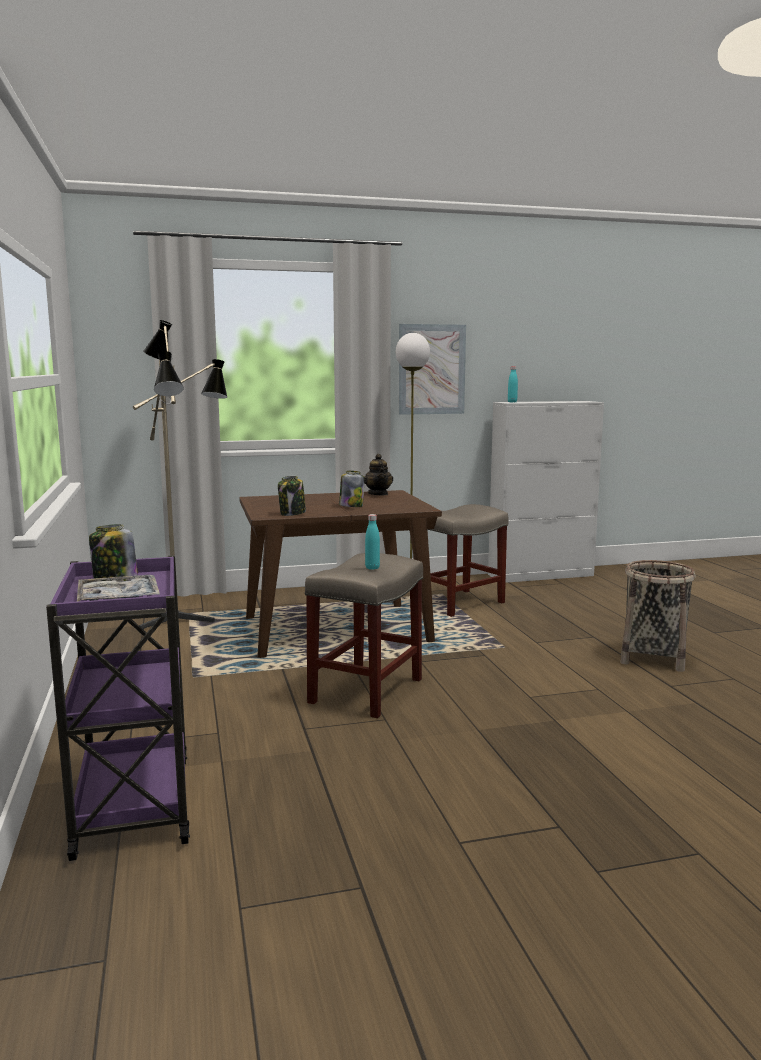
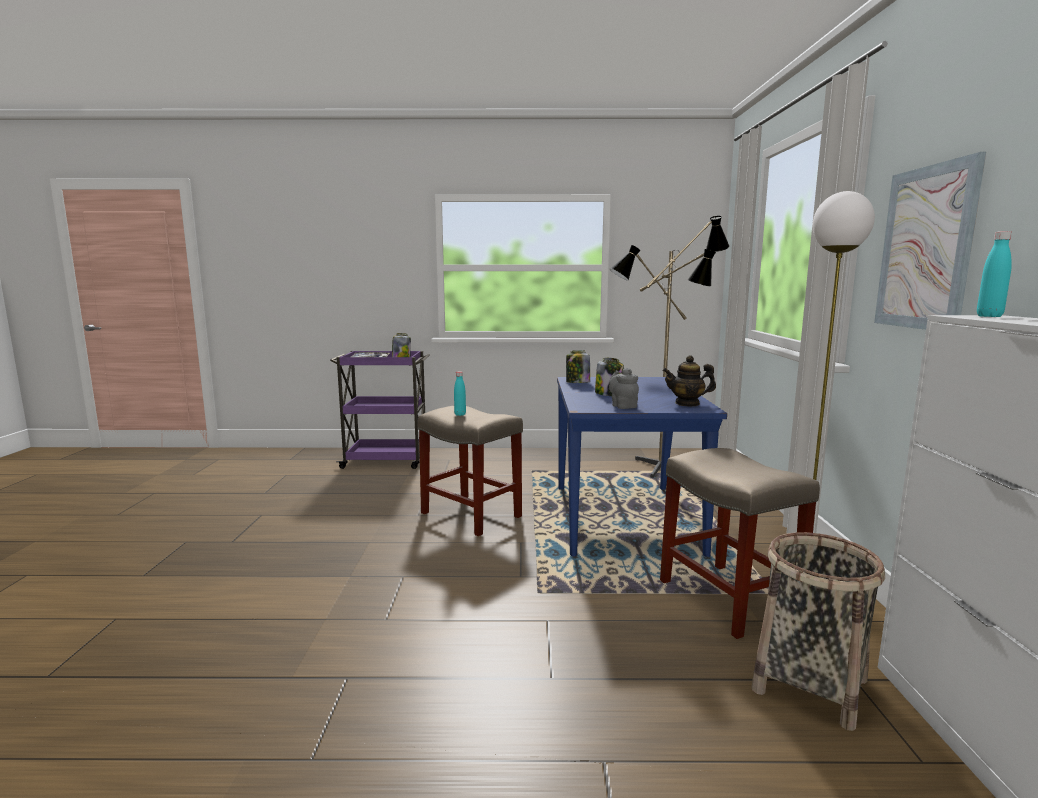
camera: 105 degrees right, 0 degrees up
(337, 629) = (624, 518): brown dining table -> blue dining table
(402, 503) = (623, 406): none -> grey teapot
(653, 658) = (439, 706): basket -> basket (809, 685)

